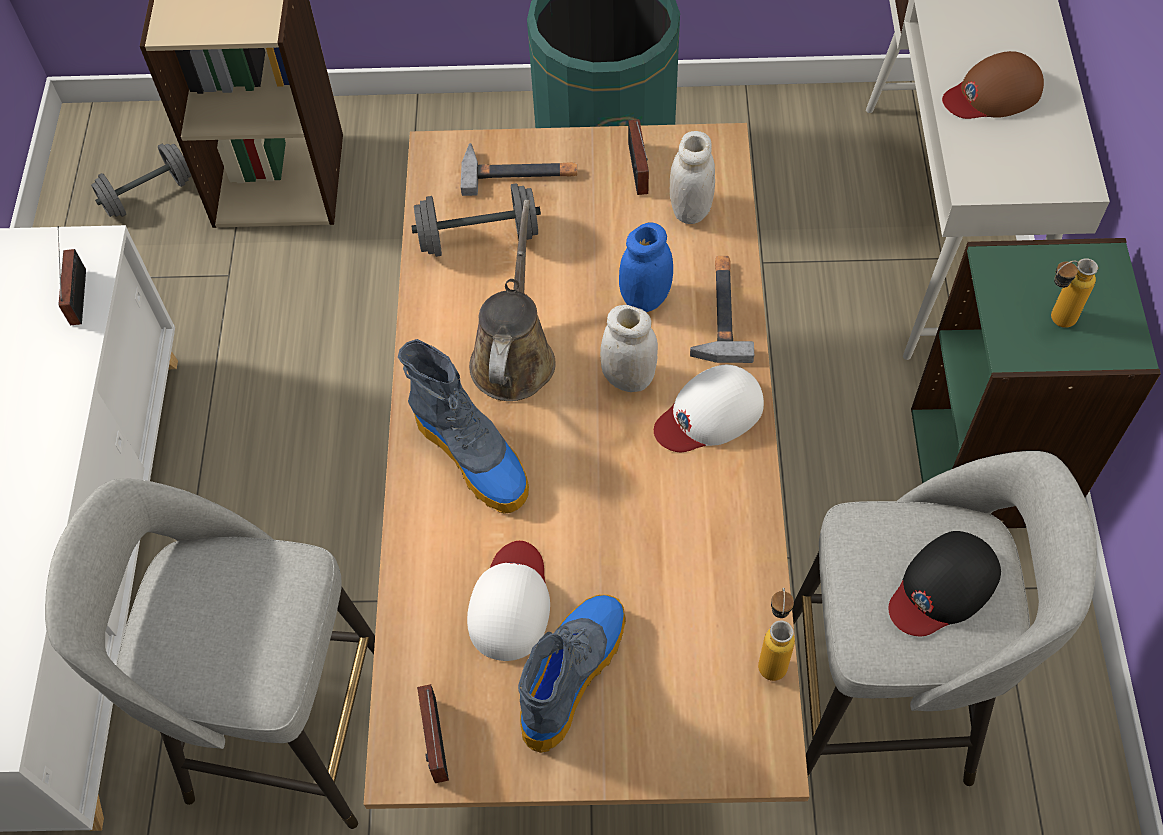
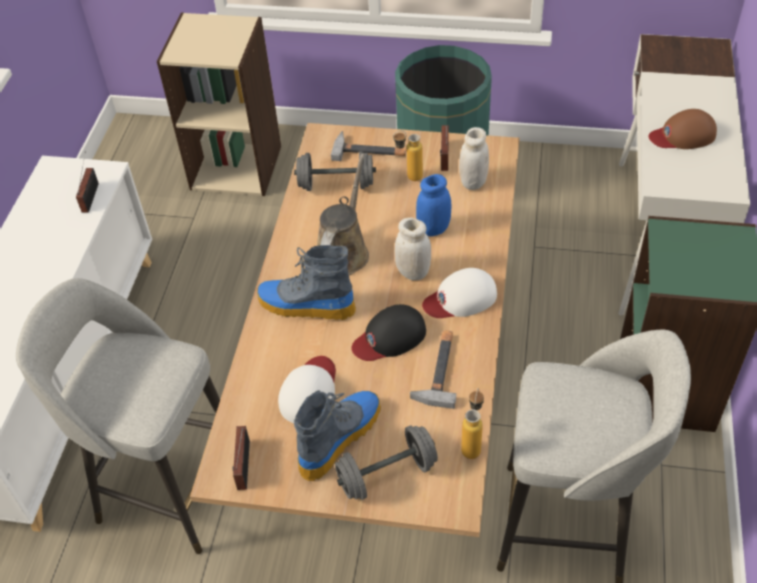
camera: 10 degrees right, 10 degrees down
(148, 194) = (155, 168): grey dumbbell -> grey dumbbell (387, 474)
(473, 457) = (305, 306): boot -> boot turned 135 degrees clockwise
(720, 311) = (480, 241): hammer -> hammer (438, 369)
(942, 587) = (594, 417): black cap -> black cap (389, 337)
(1053, 321) = (697, 267): bottle -> bottle (408, 177)

